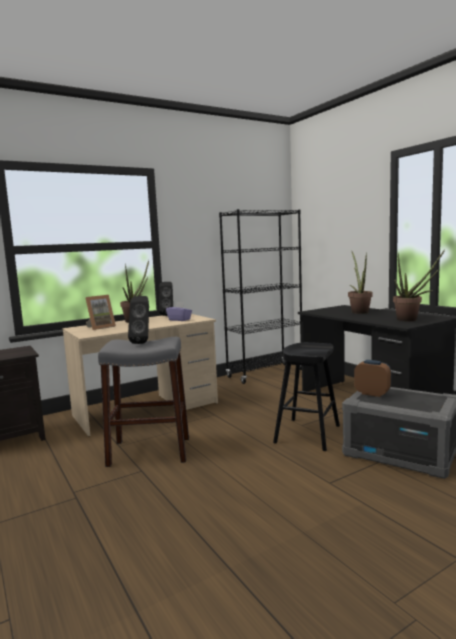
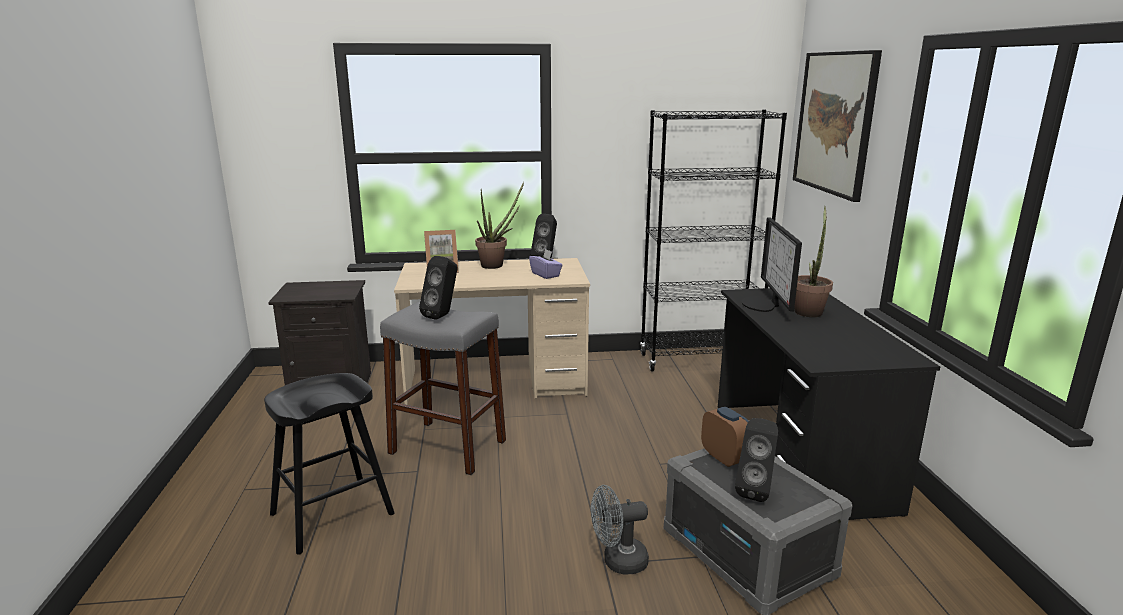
camera: 25 degrees right, 10 degrees up
(307, 434) = (652, 481): black stool -> black stool (332, 514)
(329, 212) = (834, 123): none -> picture
(332, 313) = (763, 304): none -> monitor
(336, 479) = (618, 562): none -> grey fan
(409, 402) = (755, 490): none -> black speaker
(411, 320) = (855, 352): potted plant -> none

